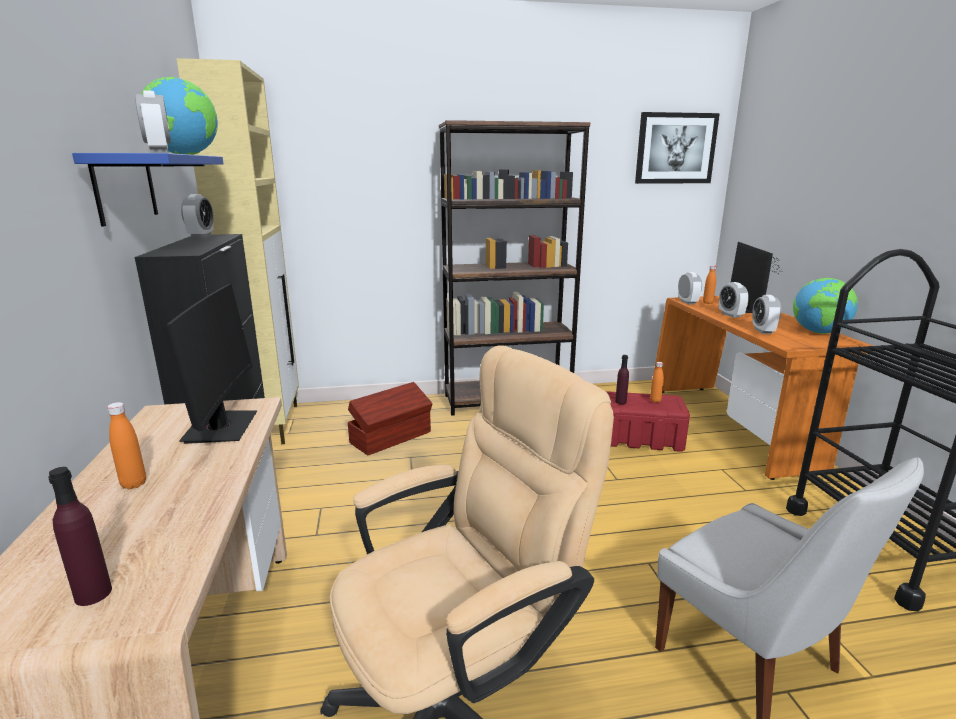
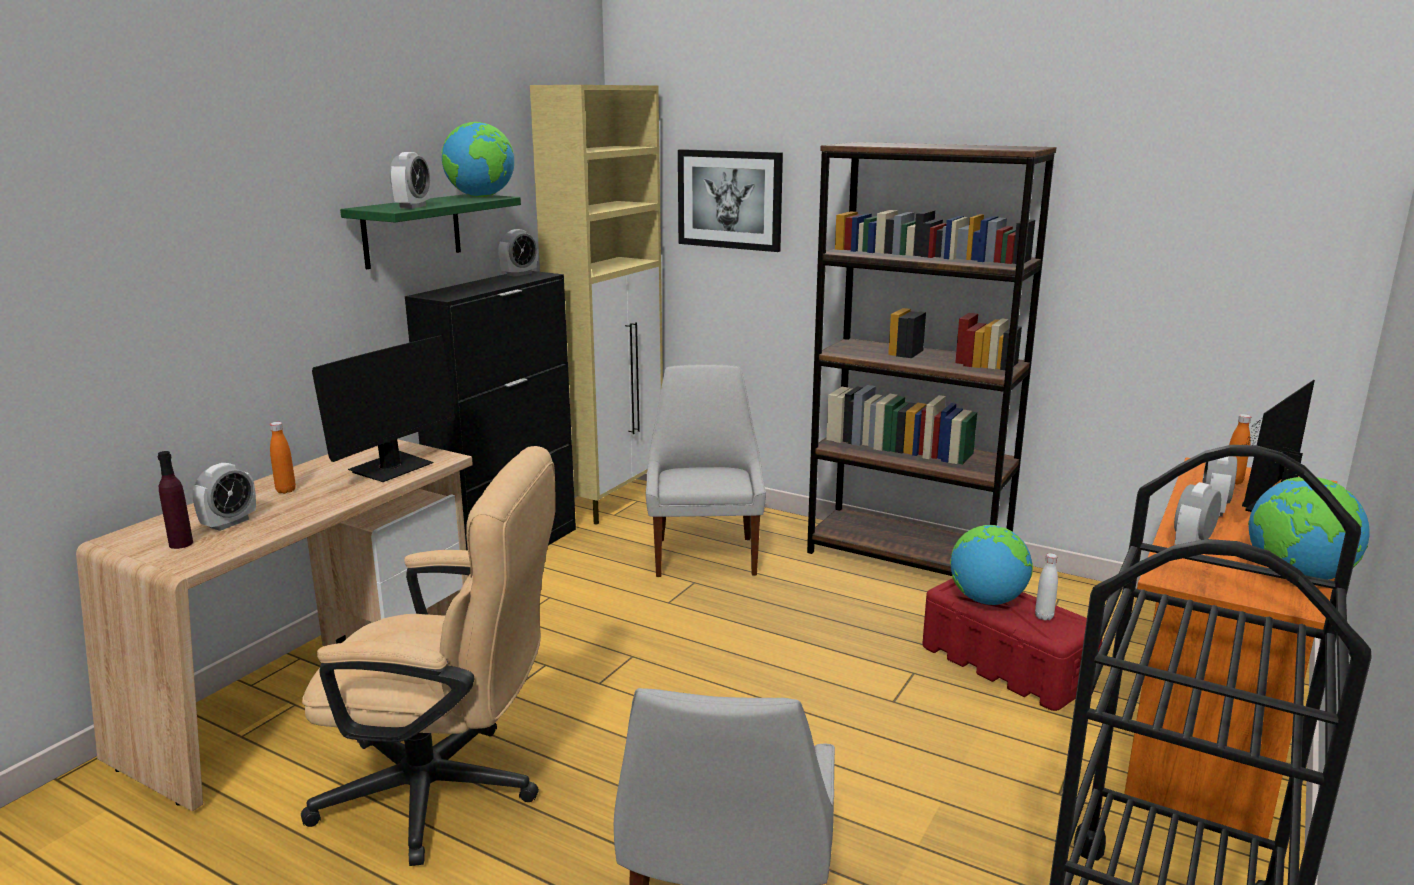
camera: 40 degrees right, 0 degrees up
(125, 187) = (412, 230): blue shelf -> green shelf
(392, 437) = (705, 555): brown storage box -> white chair
(620, 402) = (986, 600): purple bottle -> globe
(655, 401) = (1044, 616): orange bottle -> white bottle
(675, 148) = (1270, 189): picture -> picture (730, 199)
(687, 302) = (1196, 472): alarm clock -> alarm clock (229, 523)

